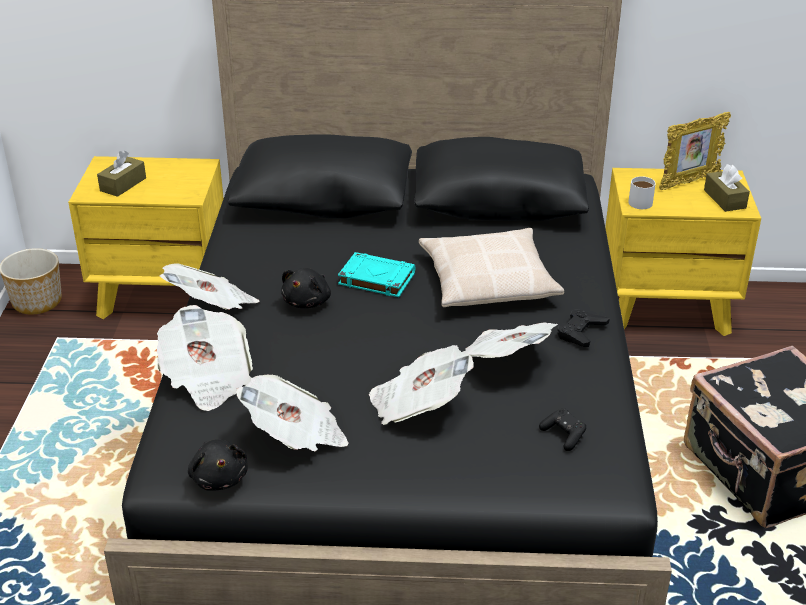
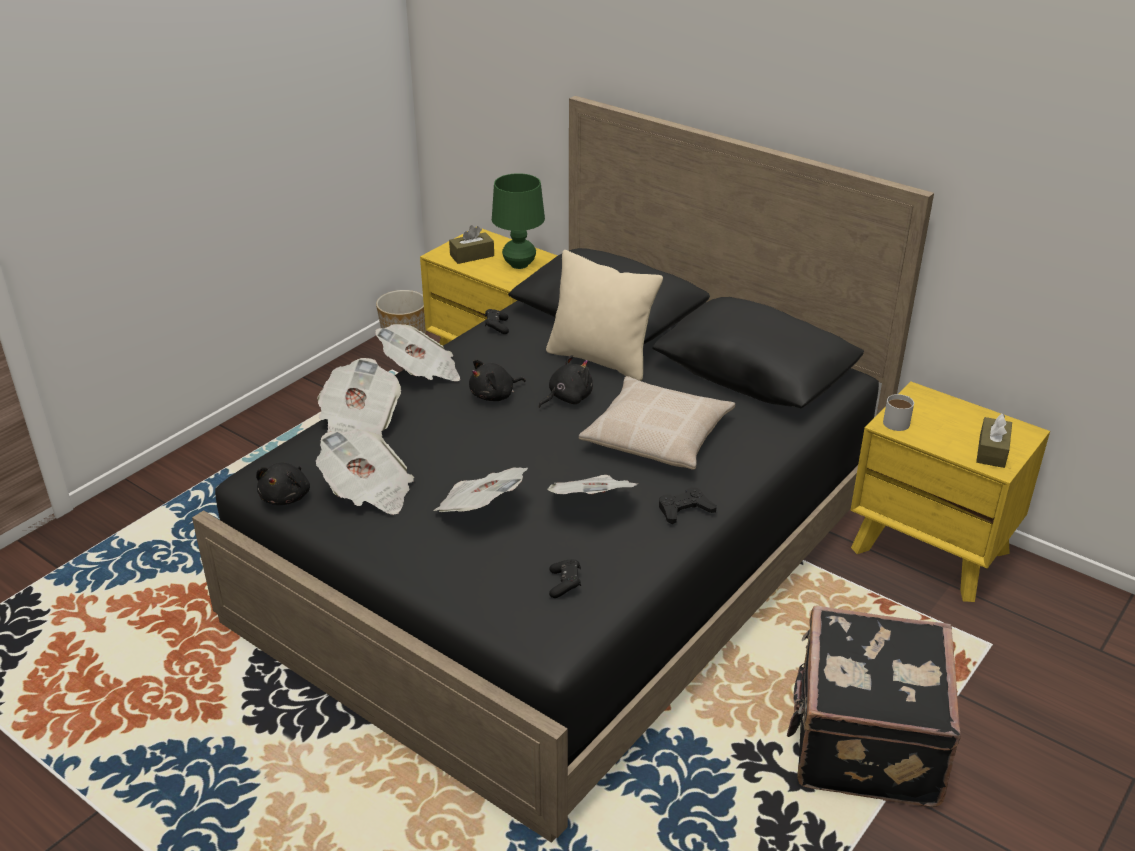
camera: 35 degrees right, 0 degrees up
(180, 178) = (519, 264): none -> green table lamp
(235, 240) = (496, 327): none -> black game controller
(364, 235) = (601, 359): none -> beige pillow
(376, 279) = (567, 398): turquoise book -> black plush toy
(688, 182) = (973, 422): picture frame -> none

